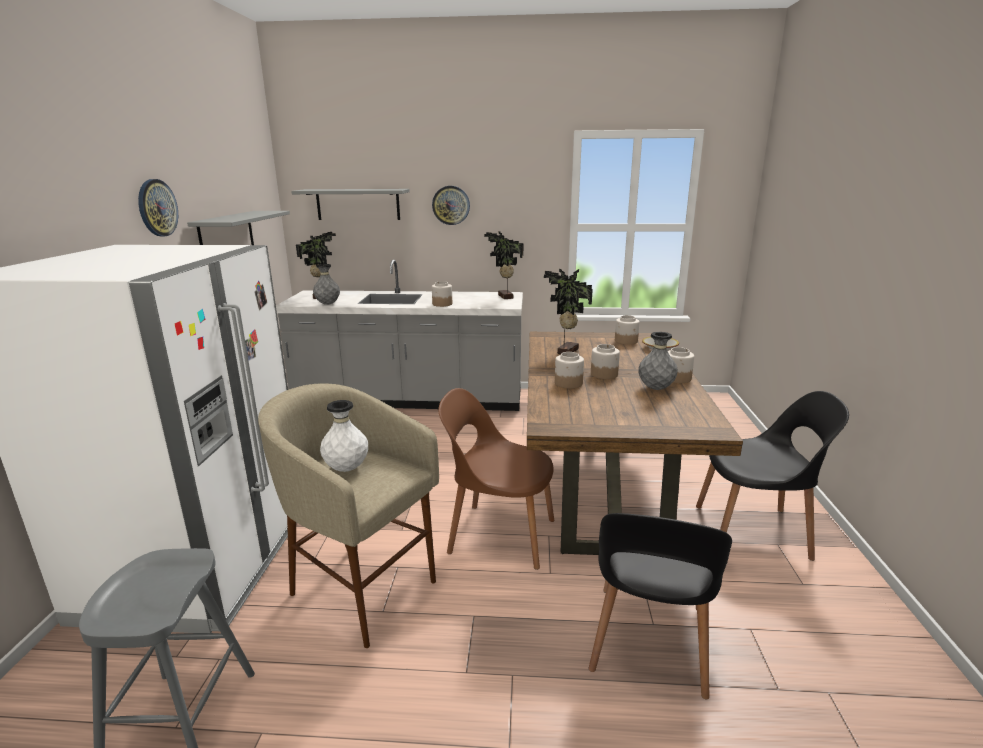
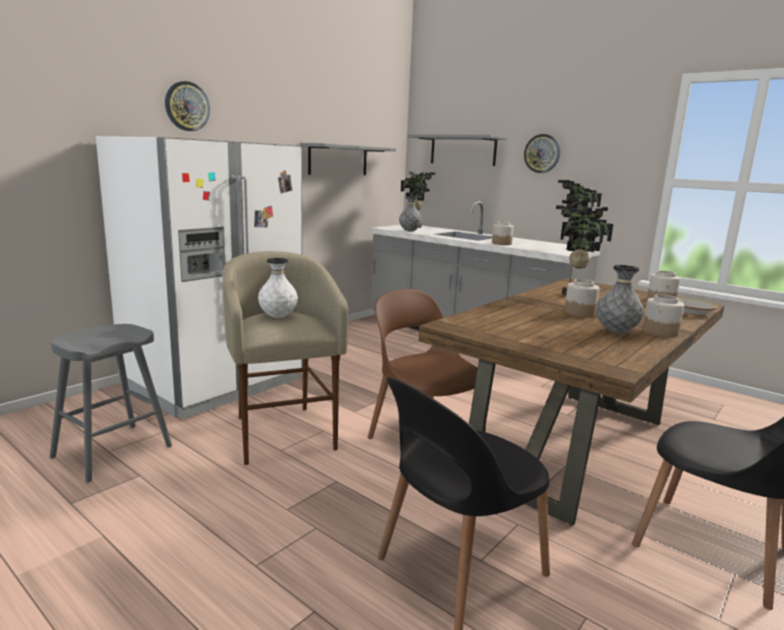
camera: 35 degrees right, 5 degrees down
(157, 208) = (273, 126): wall clock -> wall clock (187, 106)
(568, 383) = (528, 310): jar -> none

